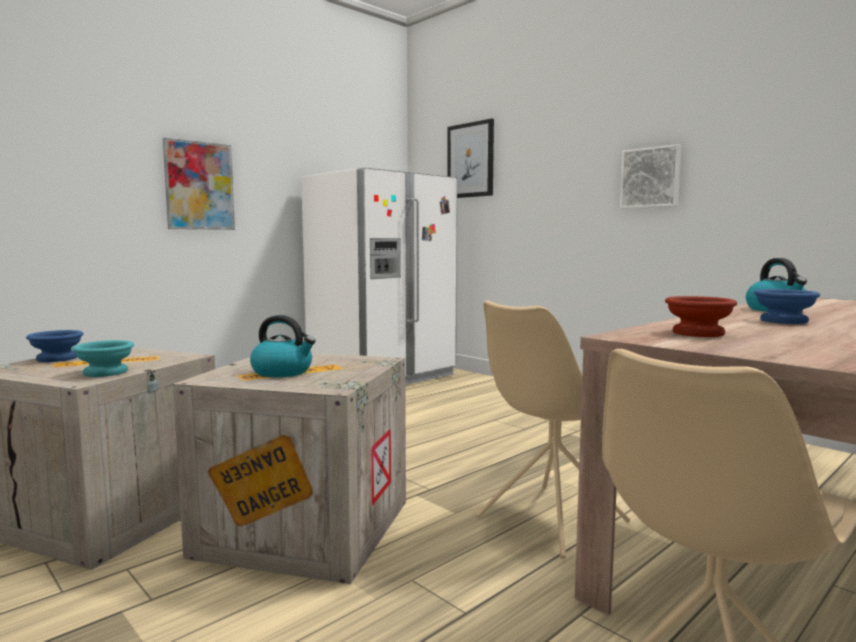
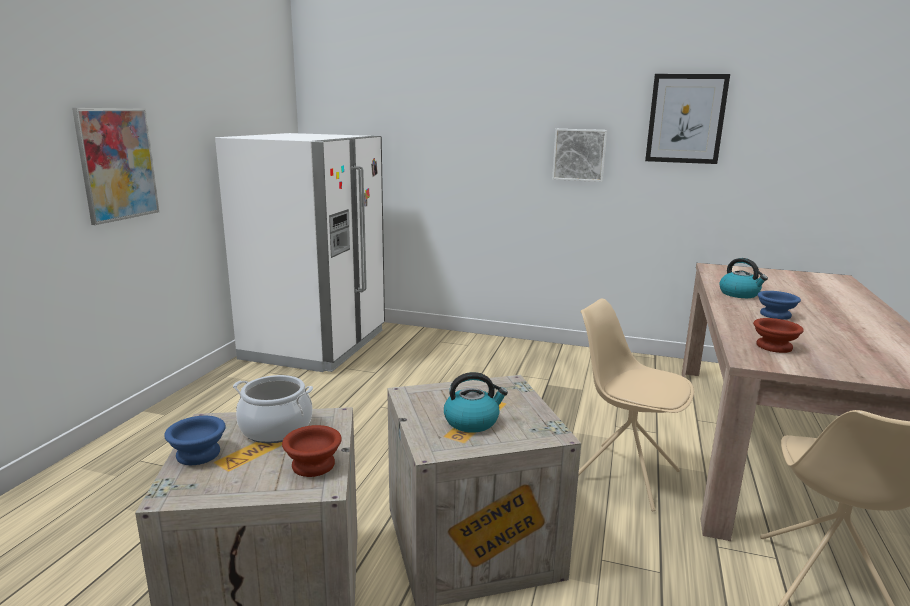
camera: 30 degrees left, 10 degrees up
(104, 373) = (313, 466): turquoise bowl -> brown bowl
(133, 356) = (276, 429): none -> cooking pot
(470, 160) = (385, 114): picture -> picture (686, 119)
(549, 520) = (623, 475): beige chair -> beige chair turned 105 degrees clockwise

